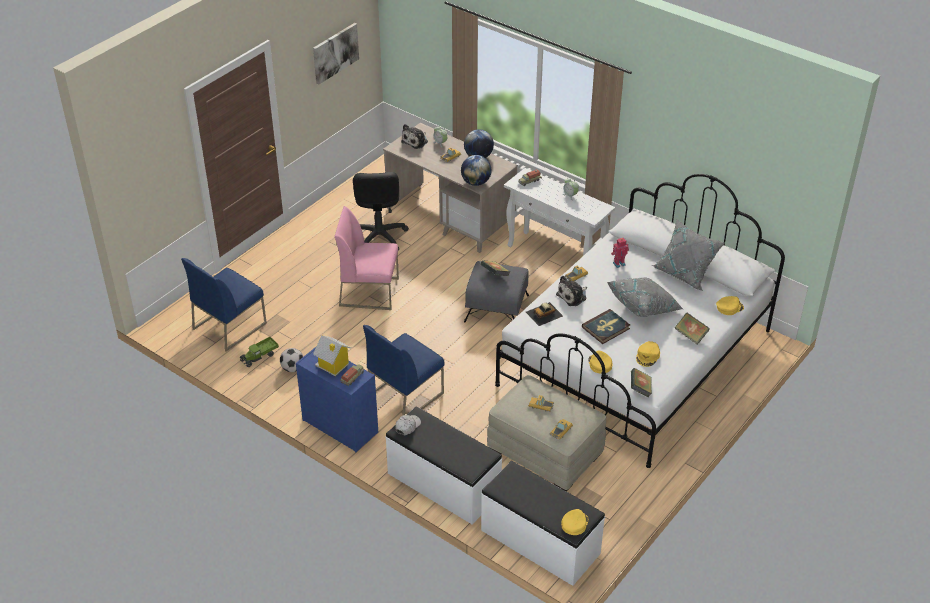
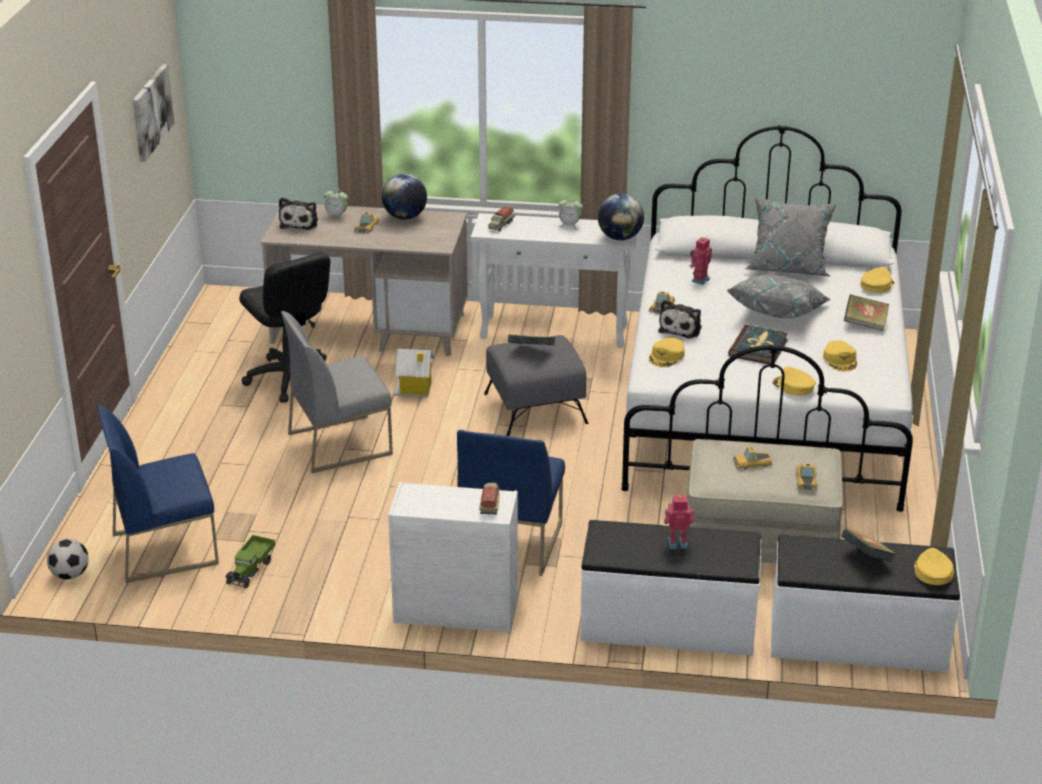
camera: 30 degrees left, 10 degrees down
(229, 325) = (166, 548): blue chair -> blue chair turned 60 degrees clockwise
(293, 368) = (316, 567): football -> football (70, 575)
(333, 365) = (446, 500): toy house -> toy house (414, 389)
(339, 425) = (454, 610): blue dresser -> white dresser
(369, 292) = (340, 443): pink chair -> grey chair
(407, 426) = (604, 545): white cap -> none
(448, 441) = (677, 543): none -> toy robot
(476, 182) = (431, 244): globe -> globe (620, 237)
(544, 314) = (667, 357): toy car -> yellow cap
(640, 389) = (870, 395): book -> book (867, 558)

